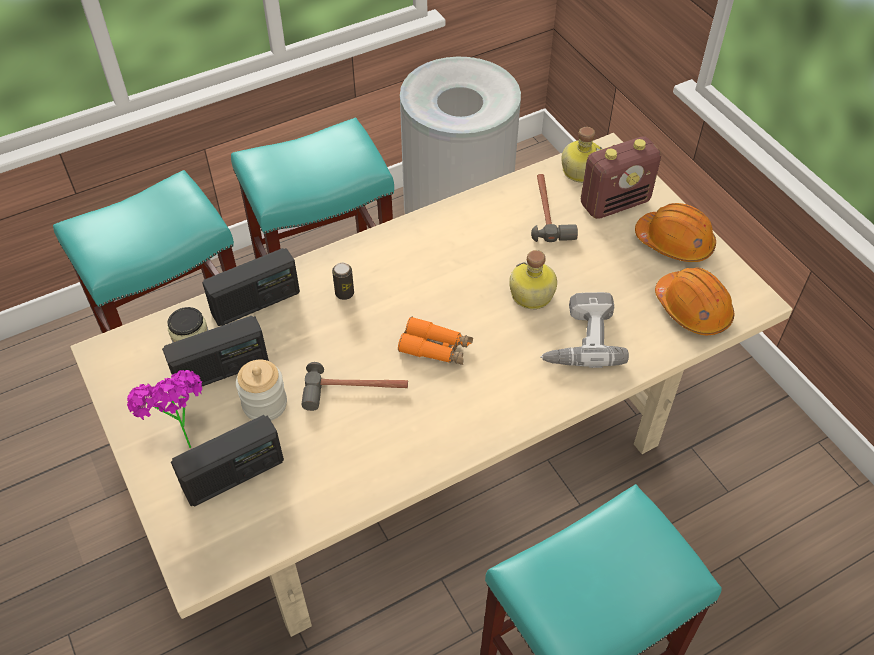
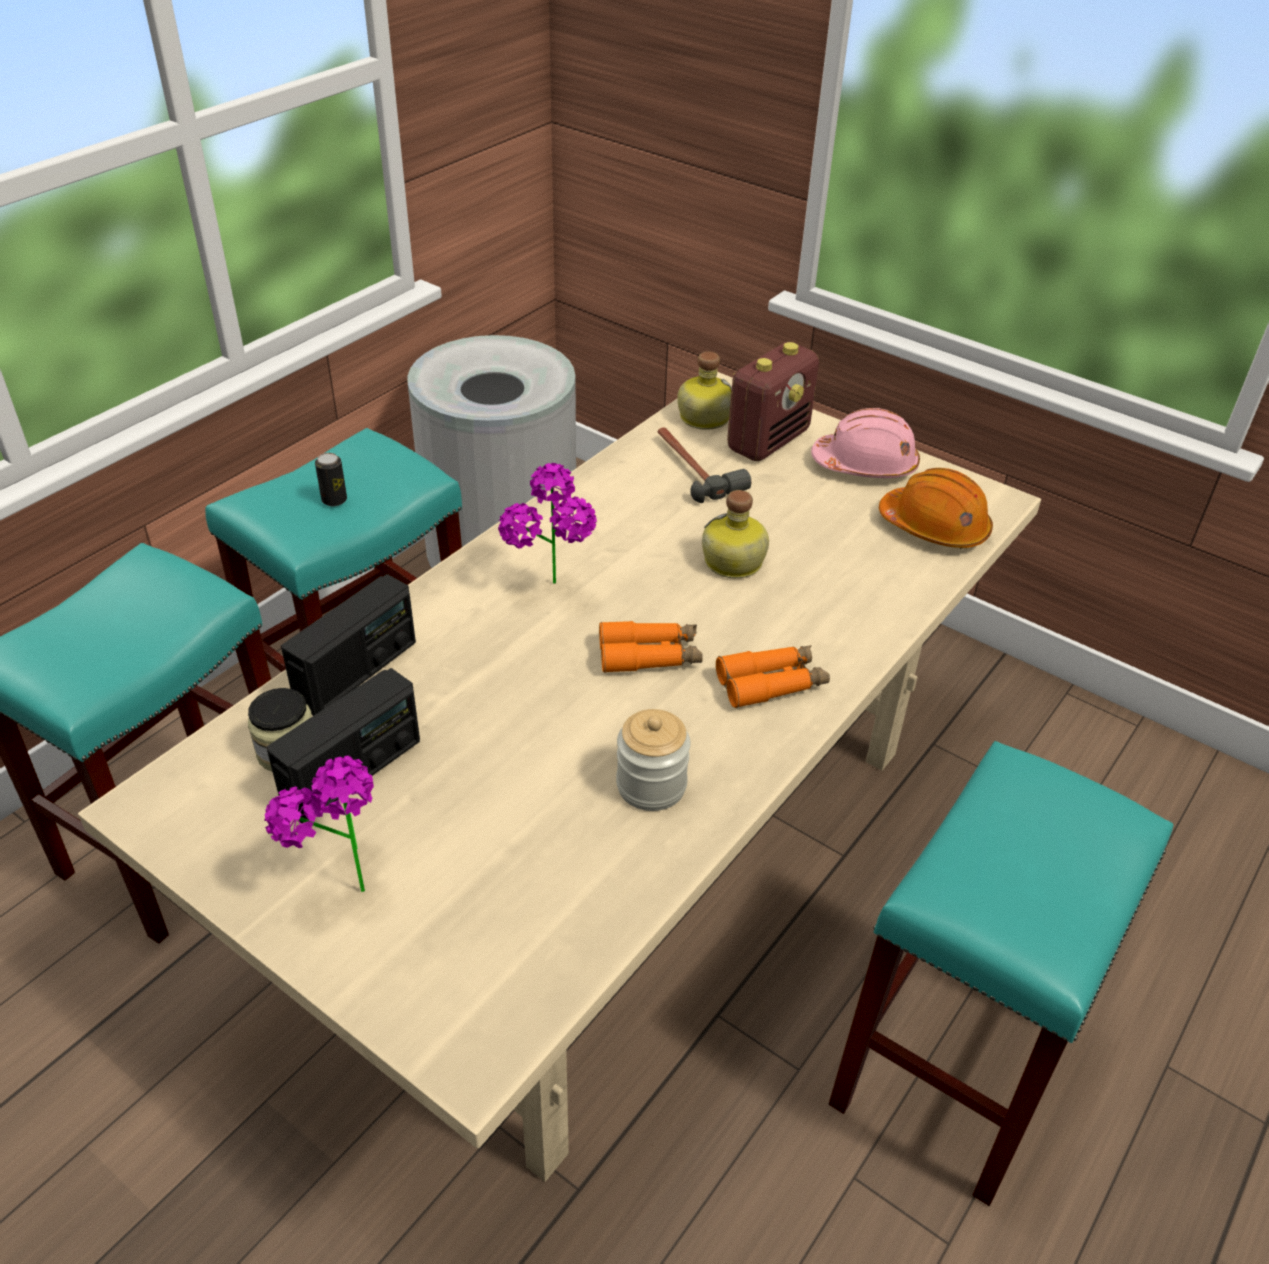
camera: 25 degrees left, 10 degrees down
(234, 475) = (454, 905): radio -> none
(265, 404) = (447, 796): jar -> jar (651, 785)
(344, 293) = (481, 626): can -> can (334, 500)
(356, 391) = (572, 738): hammer -> none
(400, 283) = (552, 594): none -> potted plant
(502, 394) = (771, 683): none -> orange binoculars
(579, 338) = (824, 593): power drill -> none
(674, 243) = (865, 465): orange hard hat -> pink hard hat

